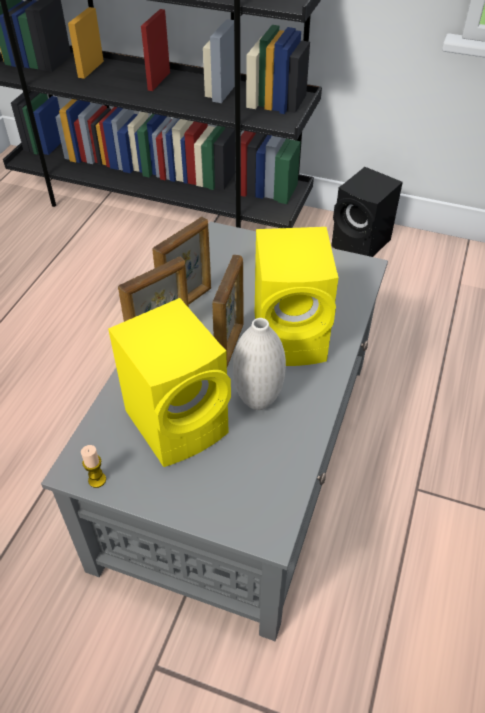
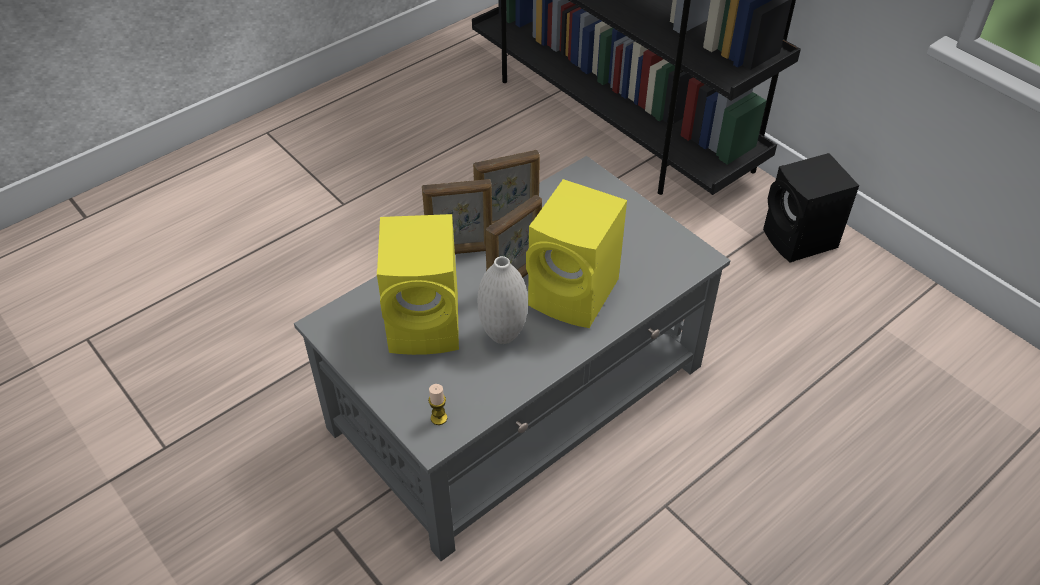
camera: 30 degrees right, 0 degrees up
(97, 480) = (334, 339): candle -> candle (439, 418)

